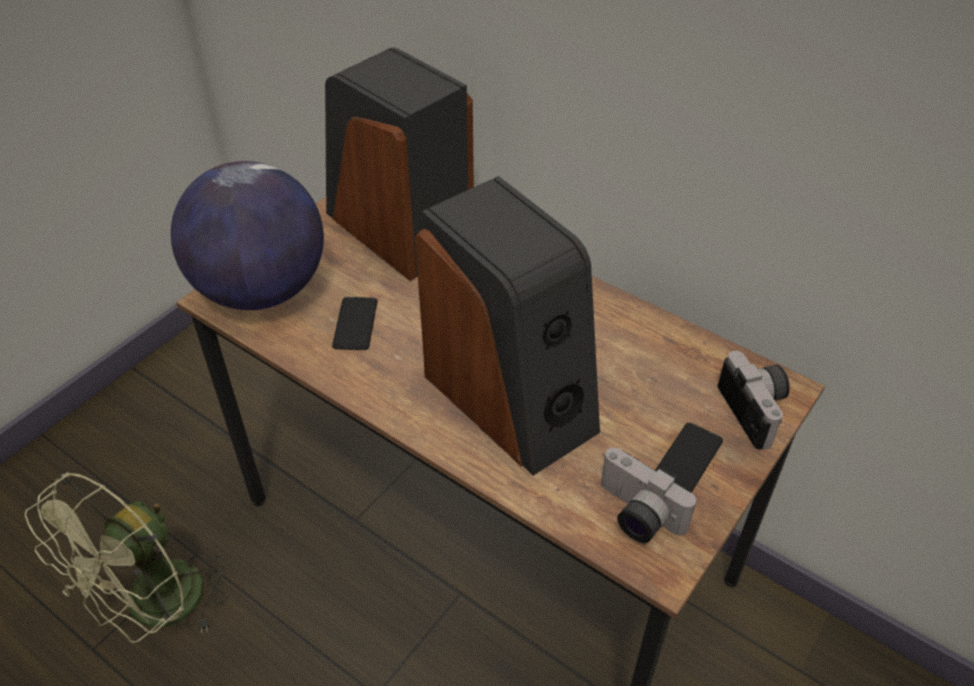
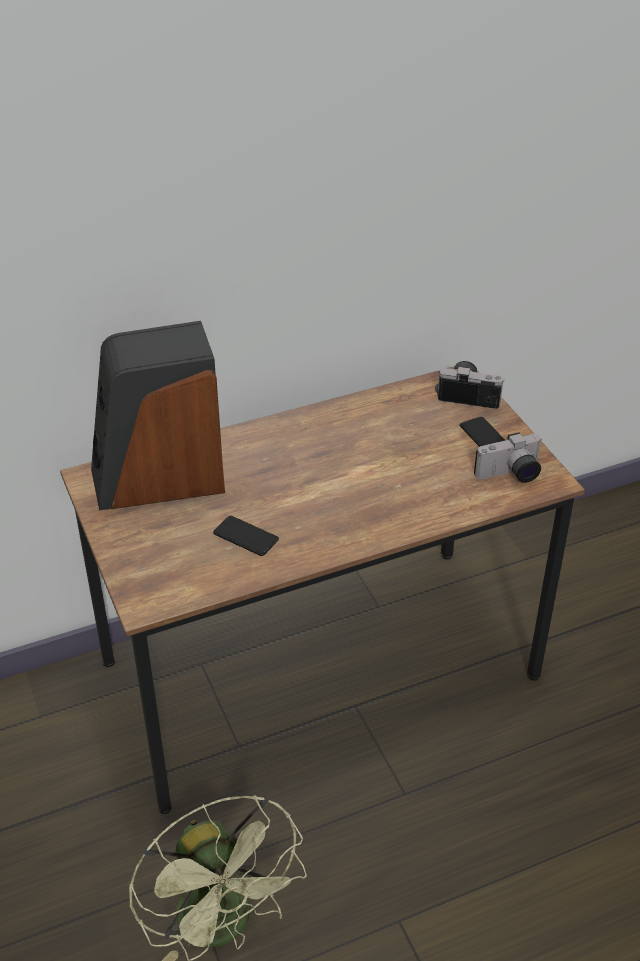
camera: 60 degrees left, 5 degrees down
(261, 290) = (159, 576): globe -> none
(512, 399) = (382, 488): speaker -> none

